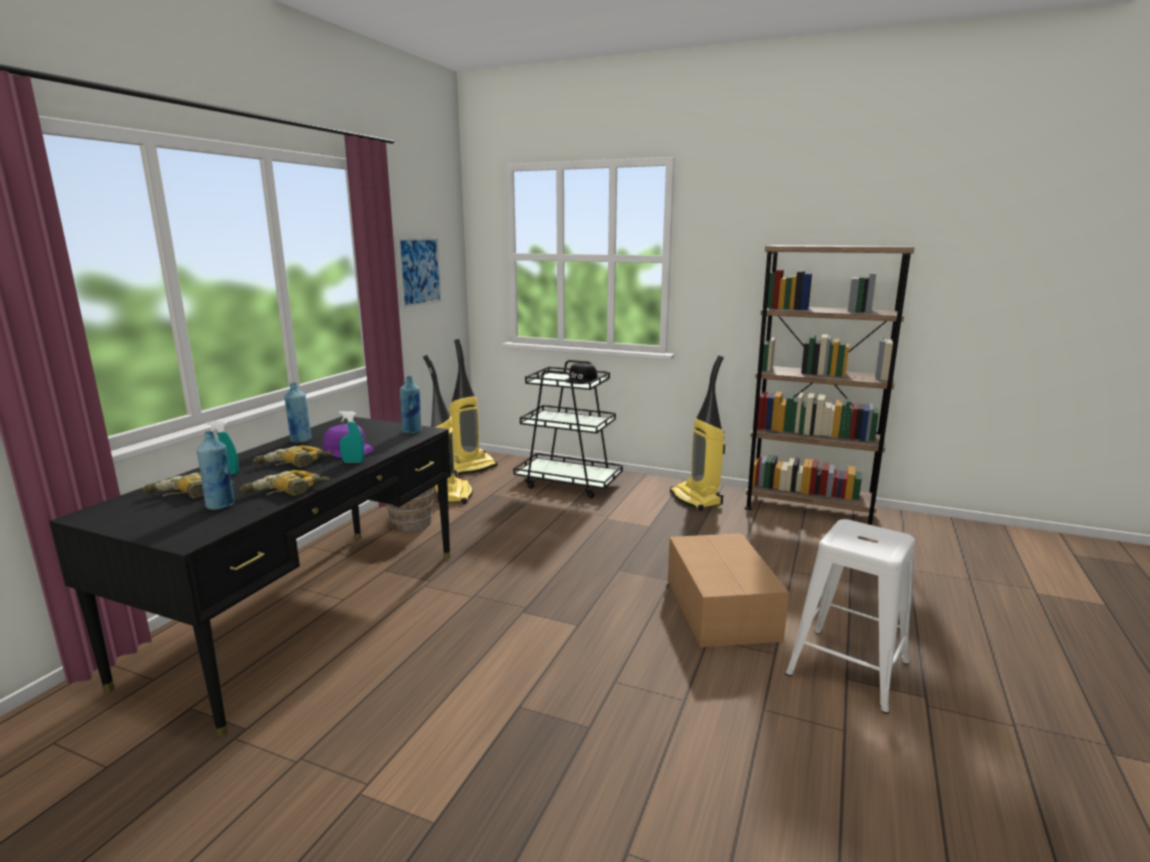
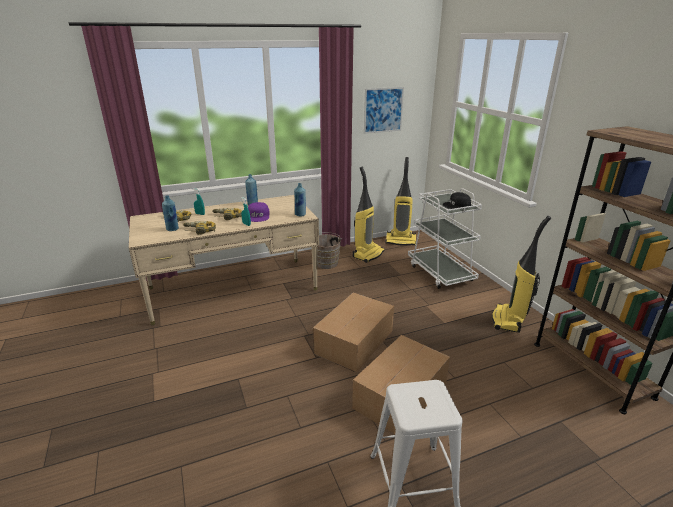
camera: 45 degrees right, 10 degrees up
(306, 612) = (233, 289): black desk -> beige desk
(569, 483) = (440, 273): black cart -> white cart
(593, 585) = (355, 341): none -> cardboard box

